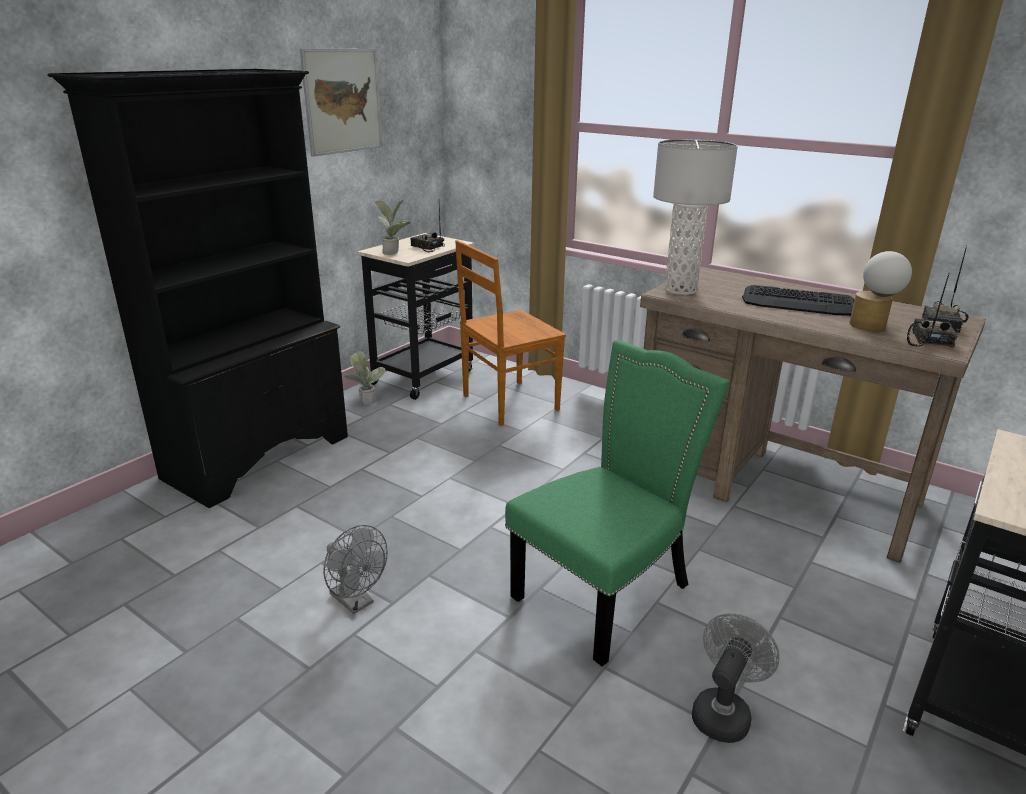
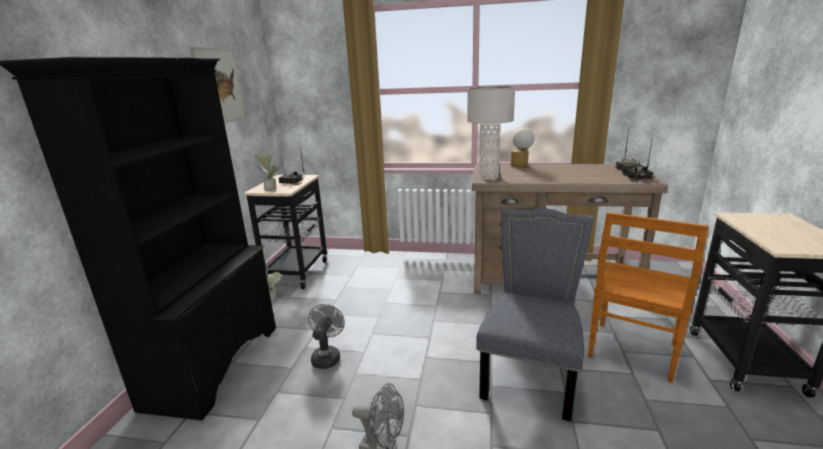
camera: 25 degrees left, 5 degrees down
(507, 403) = (368, 275): brown chair -> brown chair (631, 352)
(602, 596) = (529, 376): green chair -> grey chair
(723, 712) = (653, 419): grey fan -> grey fan (327, 356)
(798, 303) = (554, 172): keyboard -> none
(872, 325) = (603, 176): table lamp -> table lamp (521, 165)

